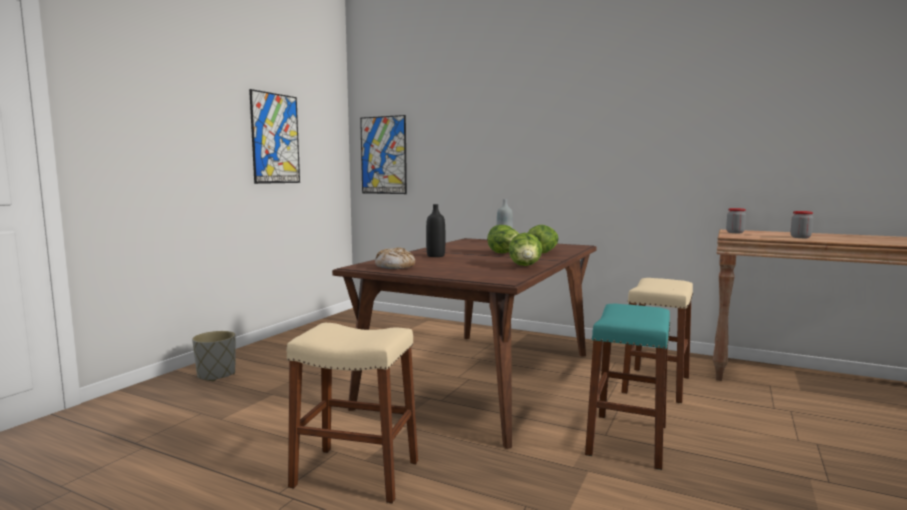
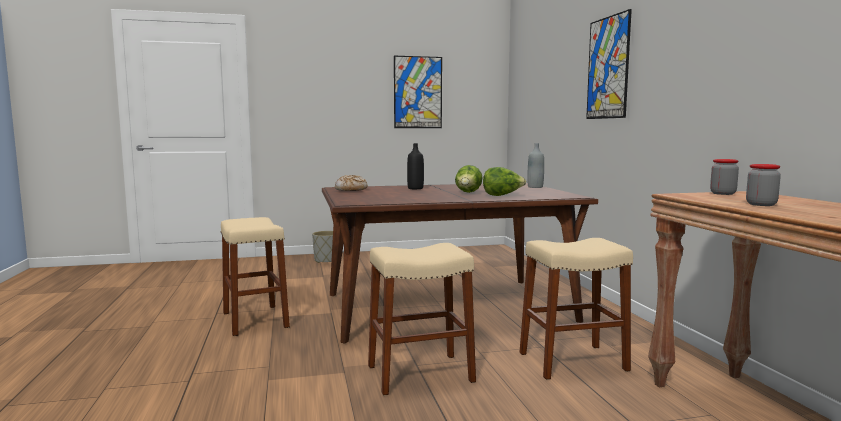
camera: 50 degrees right, 0 degrees up
(383, 155) = (522, 102): picture -> picture (608, 68)
(525, 266) = (417, 200): lettuce -> none
(627, 440) = (420, 374): turquoise stool -> beige stool

